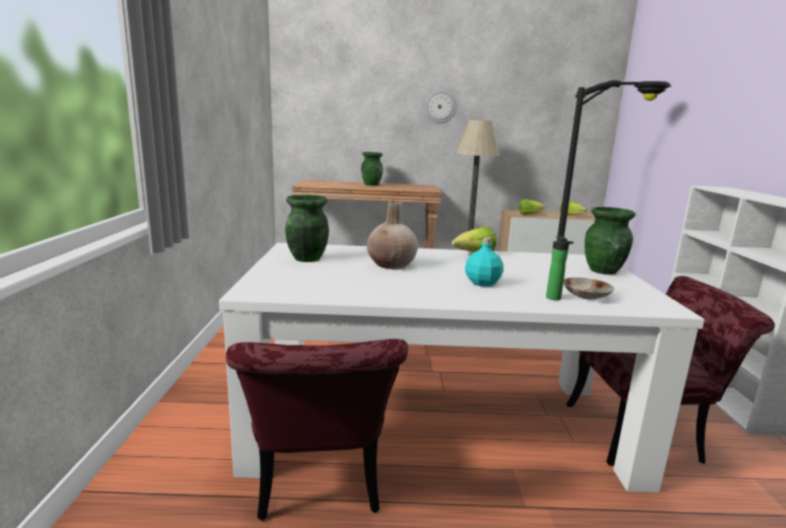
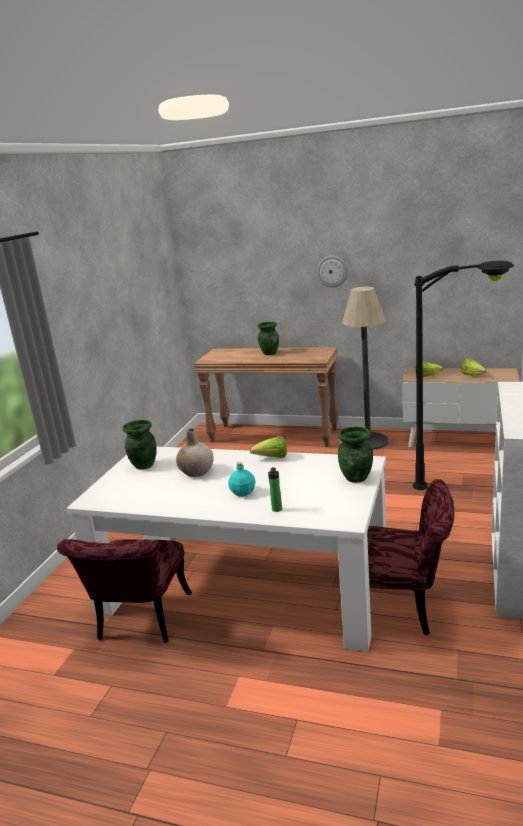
camera: 20 degrees right, 5 degrees up
(585, 296) = (303, 507): plate -> none

